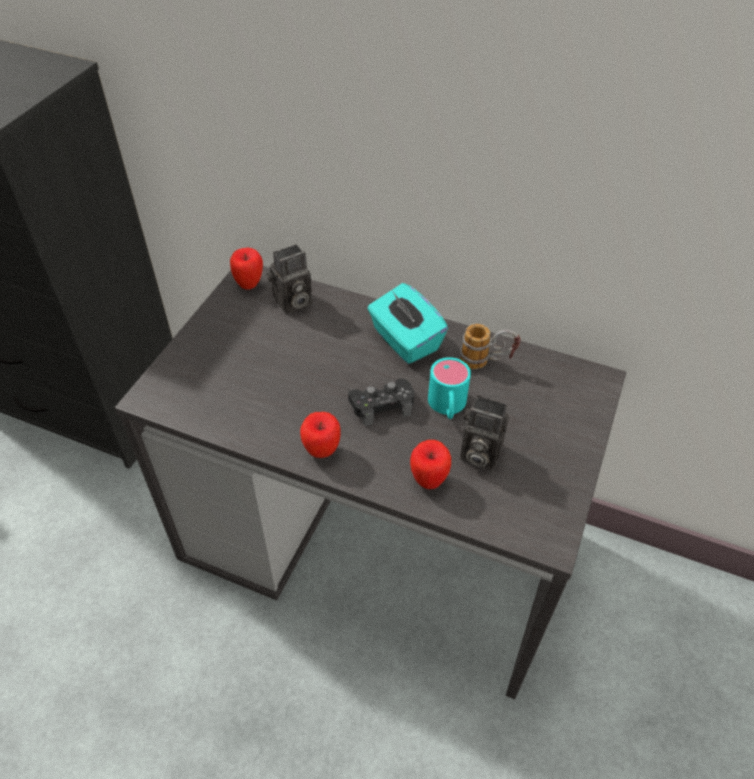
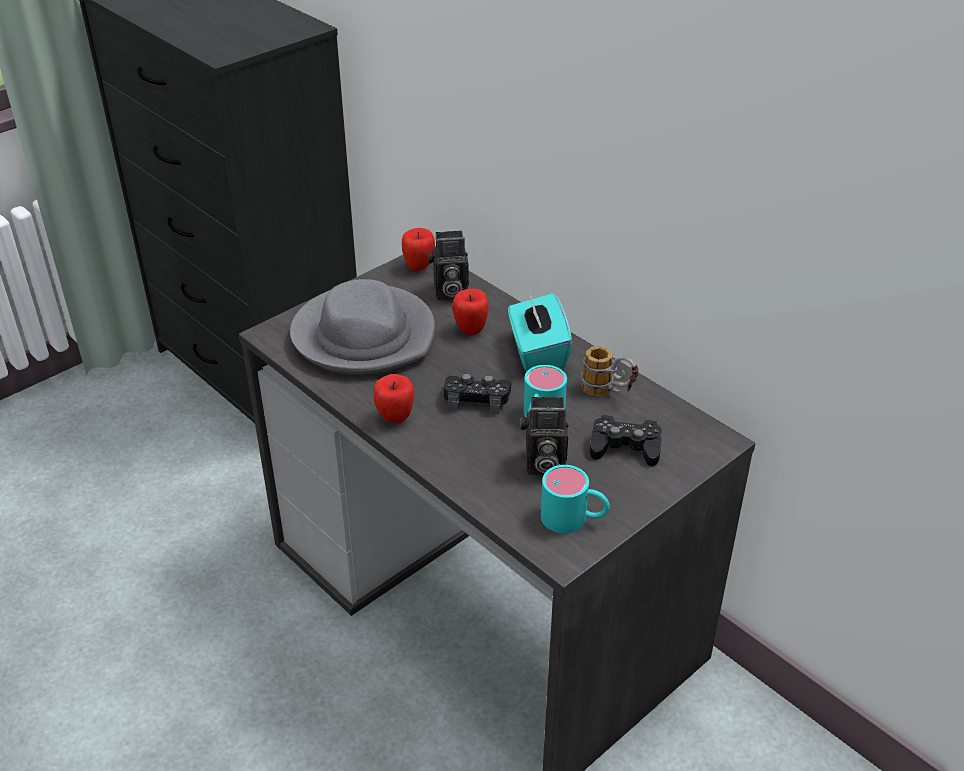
camera: 25 degrees right, 10 degrees down
(241, 371) = (364, 335): none -> grey hat
(428, 480) = (478, 470): apple -> apple (470, 330)
(478, 453) = (542, 464): camera -> camera turned 45 degrees counterclockwise
(533, 411) = (625, 447): none -> black game controller
(537, 500) = (574, 519): none -> turquoise mug

